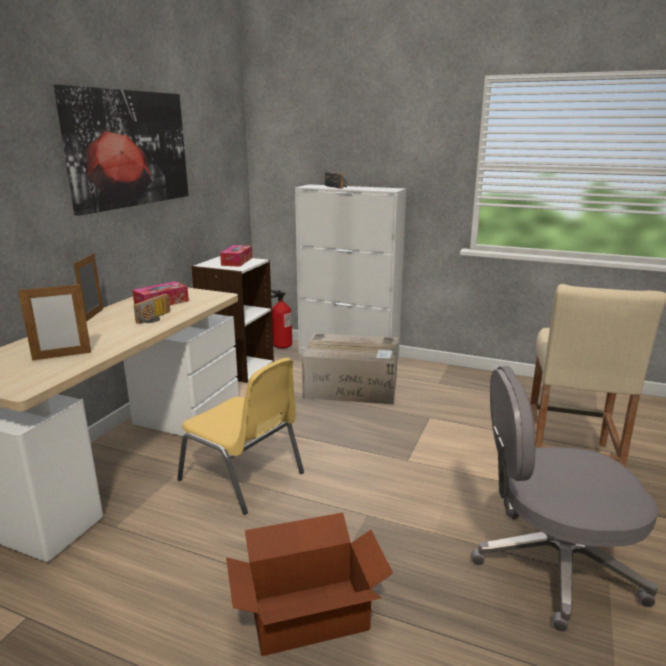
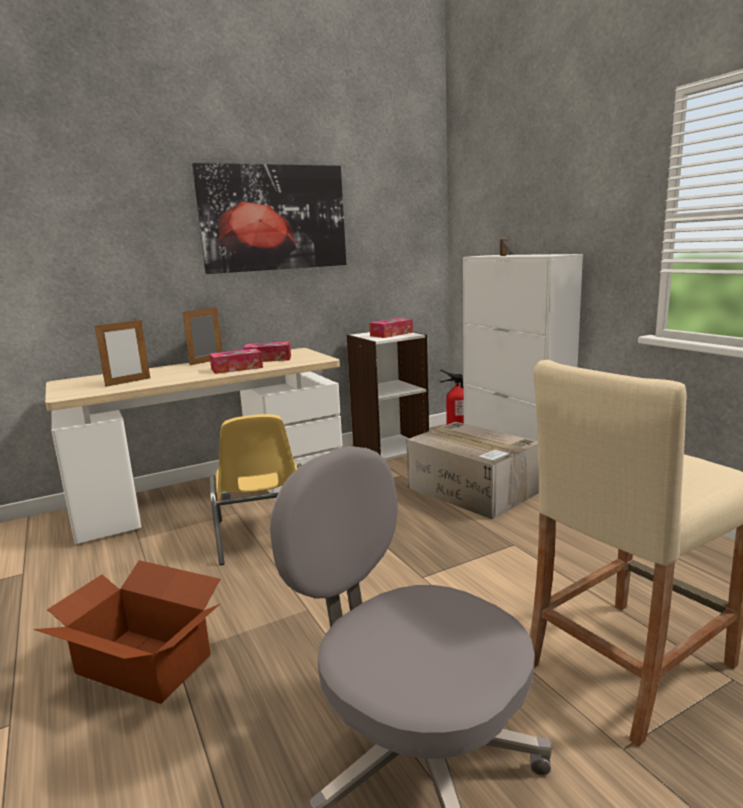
camera: 40 degrees right, 5 degrees down
(62, 356) = (128, 382): picture frame -> picture frame turned 60 degrees counterclockwise
(155, 318) = (237, 368): radio -> tissue box

